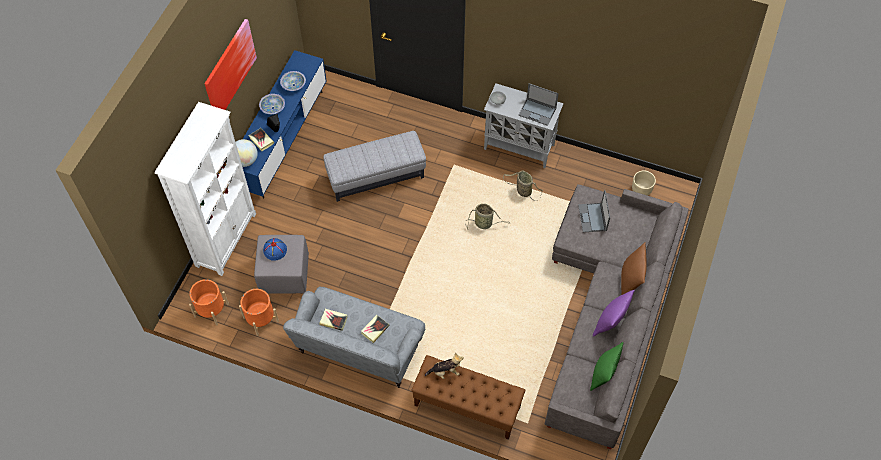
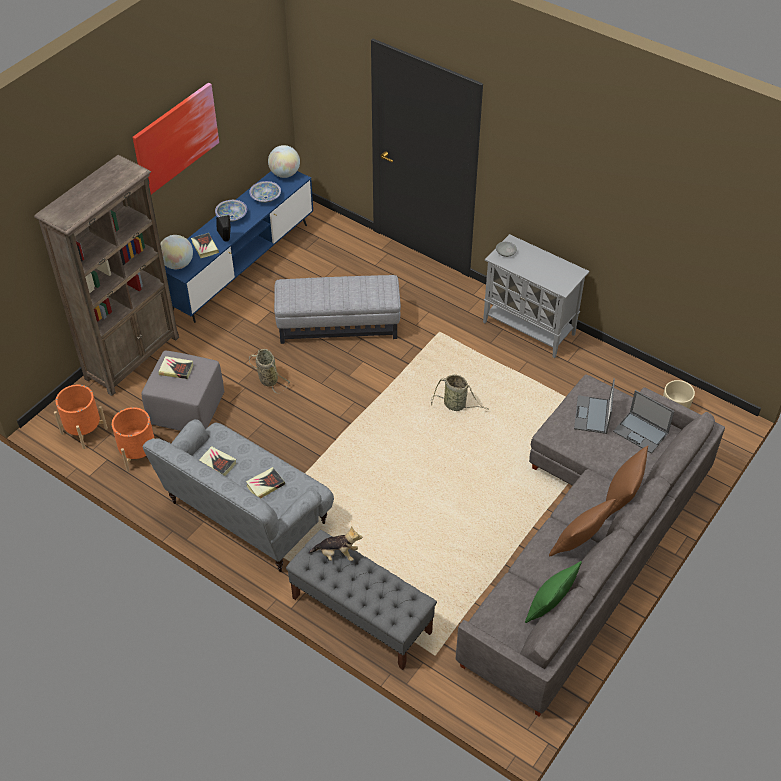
camera: 15 degrees right, 10 degrees down
(226, 239) = (133, 357): white bookcase -> brown bookcase
(274, 250) = (176, 369): blue hat -> book
(301, 60) = (285, 174): none -> globe
(467, 406) = (361, 615): brown bench -> grey bench
(522, 190) = (517, 377): basket -> basket (267, 379)
(538, 112) = (553, 274): laptop -> laptop (641, 432)
(610, 323) = (578, 545): purple pillow -> brown pillow

